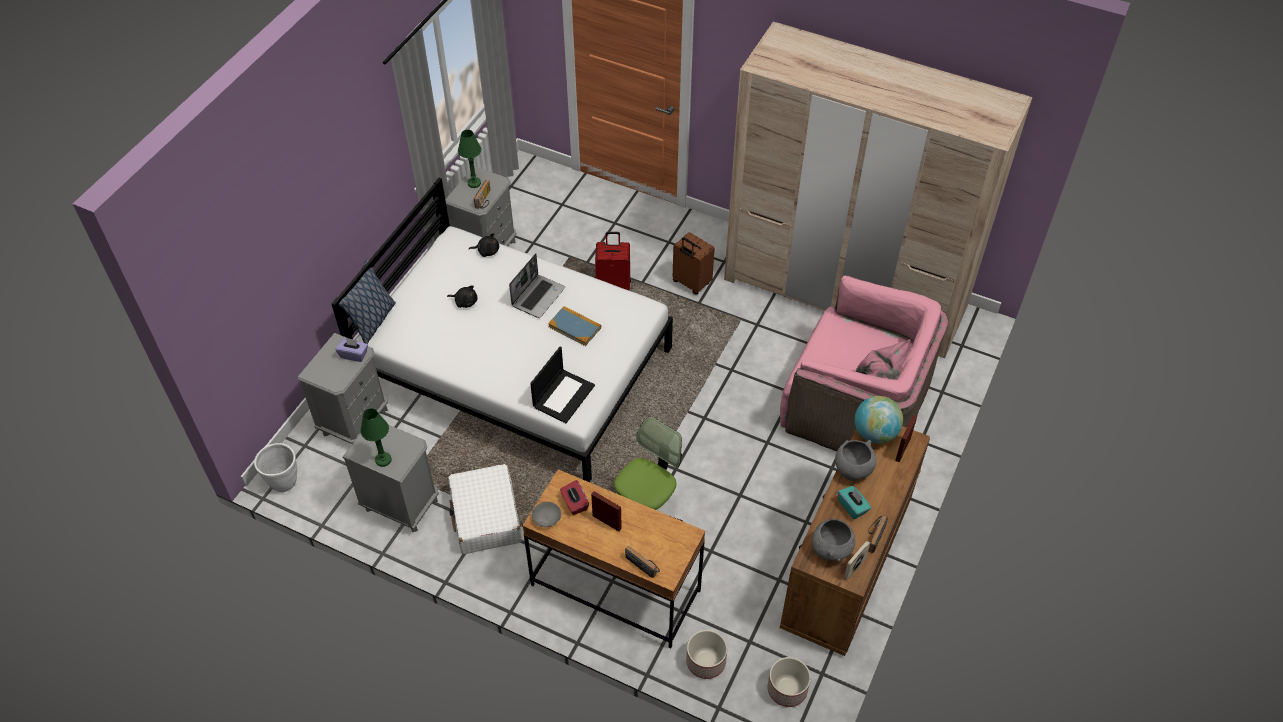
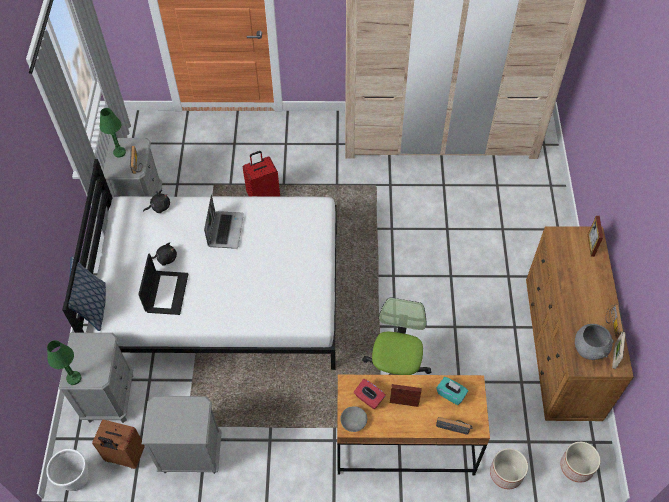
camera: 25 degrees left, 5 degrees up
(354, 355) = (99, 345): purple tissue box -> none
(383, 460) = (180, 430): green table lamp -> green table lamp (74, 378)
(486, 516) = (268, 432): white suitcase -> none
(563, 395) = (295, 306): laptop -> laptop (166, 292)
(575, 327) = (270, 244): book -> none
(691, 283) = (322, 170): brown suitcase -> brown suitcase (125, 456)
(852, 470) = (565, 277): grey bowl -> none
(852, 507) = (583, 307): turquoise tissue box -> turquoise tissue box (451, 394)
(855, 402) = (496, 218): pink armchair -> none
(875, 433) = (563, 240): globe -> none

